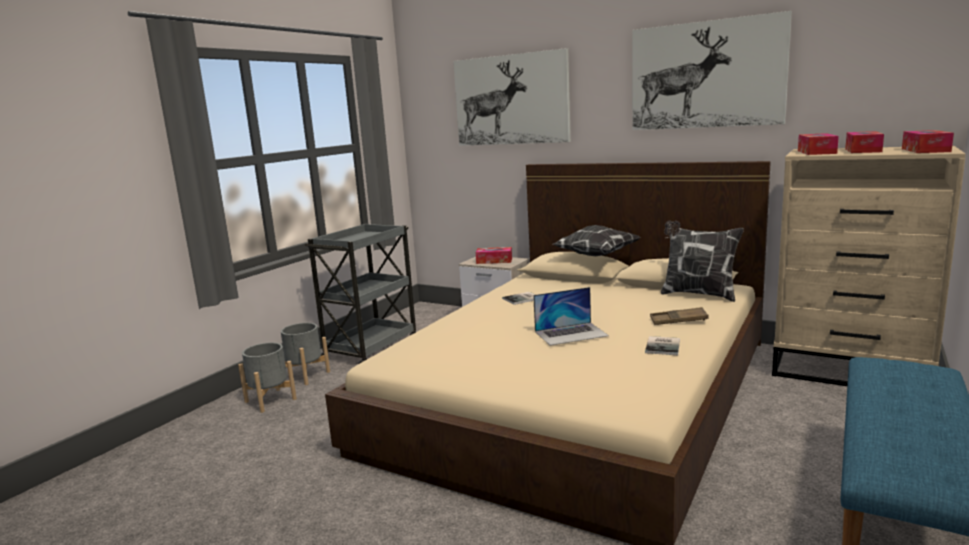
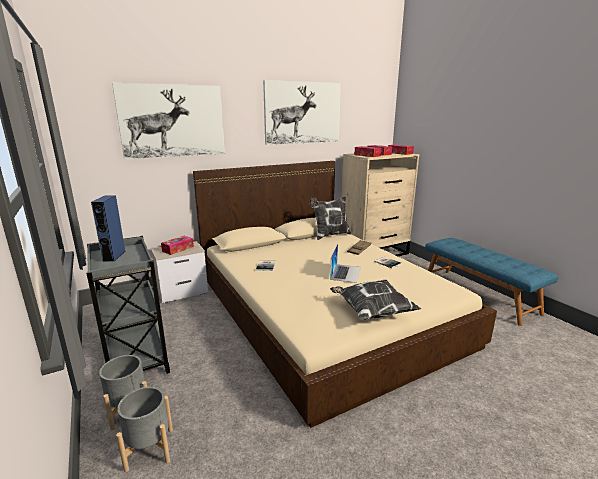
camera: 60 degrees left, 5 degrees up
(362, 237) = (114, 256): none -> blue speaker
(596, 256) = (262, 227): pillow -> pillow (371, 311)

